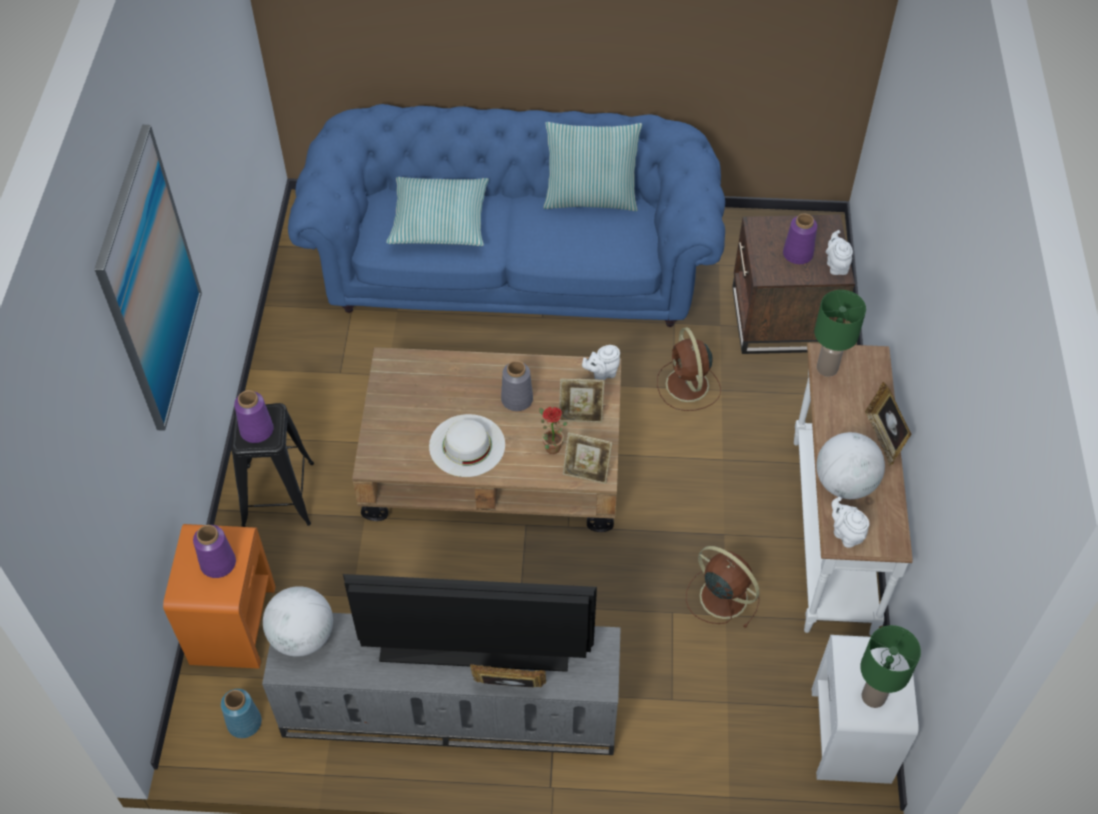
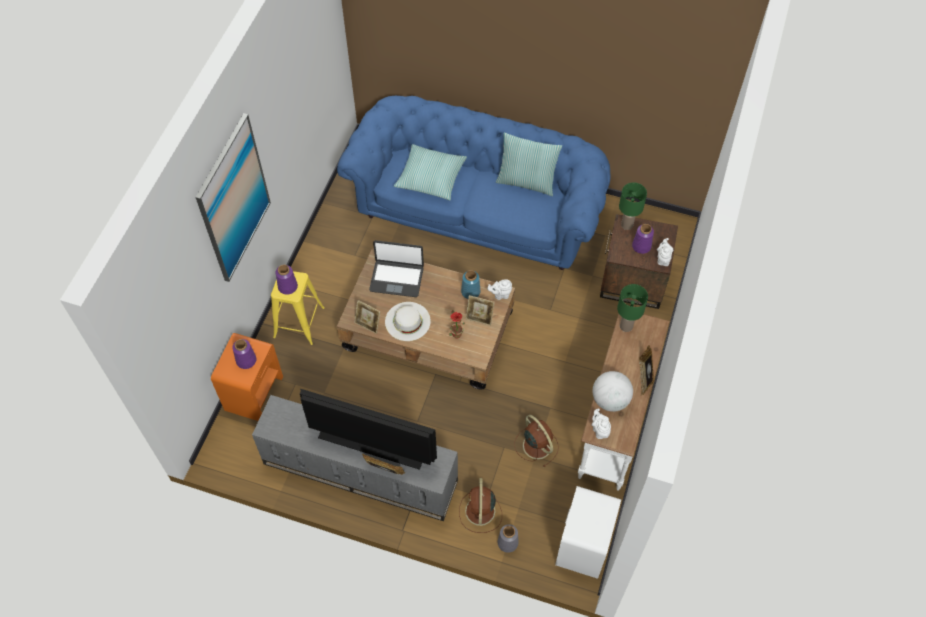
camera: 15 degrees right, 5 degrees up
(244, 723) = (245, 451): blue vase -> blue vase (470, 292)
(278, 495) = (299, 322): black stool -> yellow stool
(303, 637) = (280, 413): globe -> none
(429, 384) = (397, 278): none -> laptop
(516, 399) = (445, 299): grey vase -> grey vase (507, 543)
(586, 472) = (471, 354): picture frame -> picture frame (368, 324)
(688, 386) = (559, 310): brown fan -> brown fan (480, 512)
(872, 697) = (587, 527): green table lamp -> green table lamp (626, 225)

